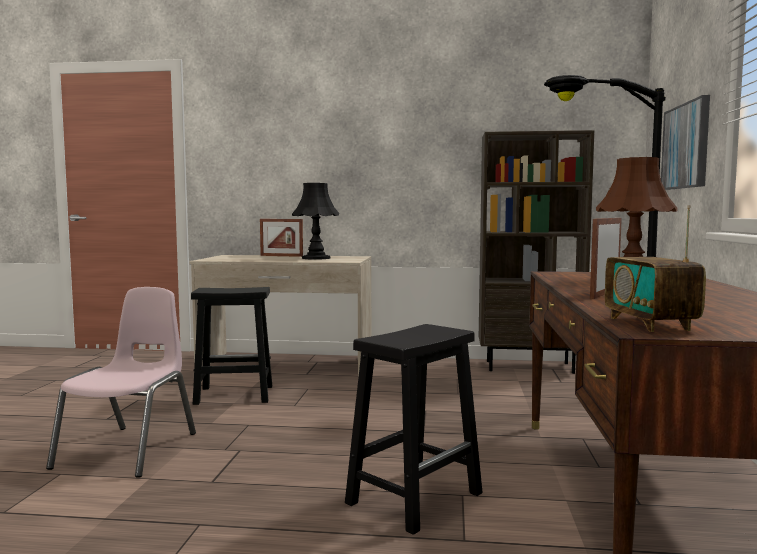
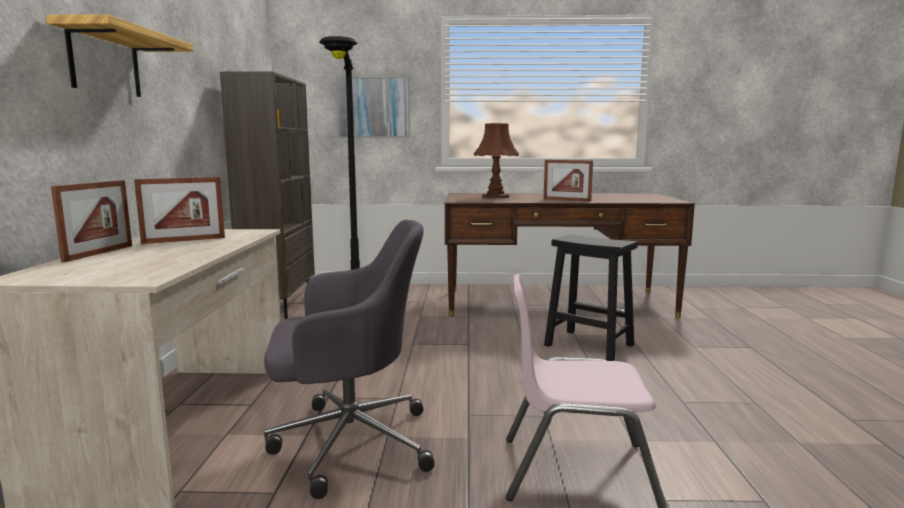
camera: 95 degrees left, 5 degrees up
(233, 395) = (348, 443): black stool -> grey office chair
(316, 258) = (184, 240): black table lamp -> picture frame
(334, 152) = (105, 62): none -> shelf
(650, 324) = (659, 201): radio -> none

